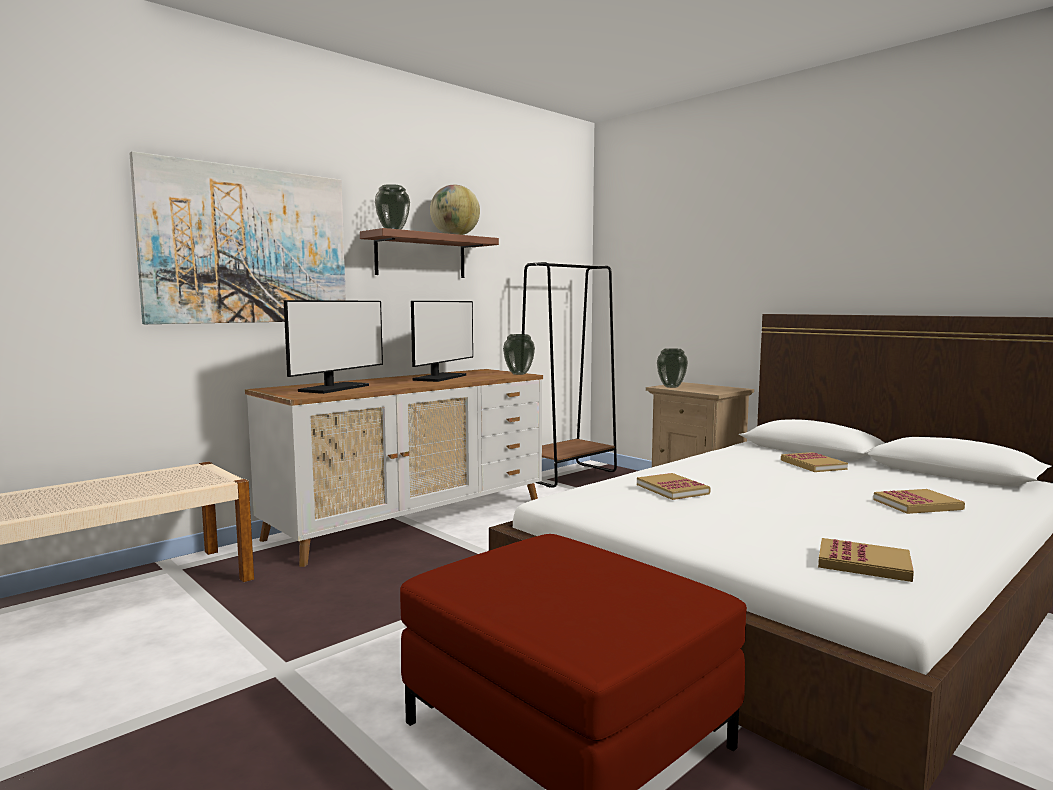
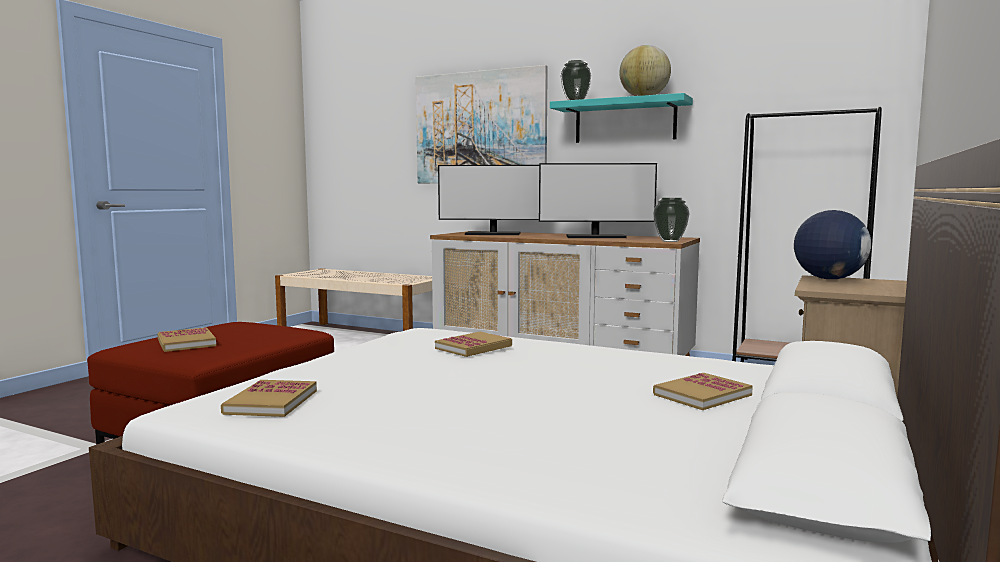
camera: 70 degrees right, 0 degrees up
(421, 256) = (625, 121): brown shelf -> turquoise shelf
(671, 387) = (829, 279): vase -> globe
(917, 504) = (521, 435): book -> book (186, 342)

